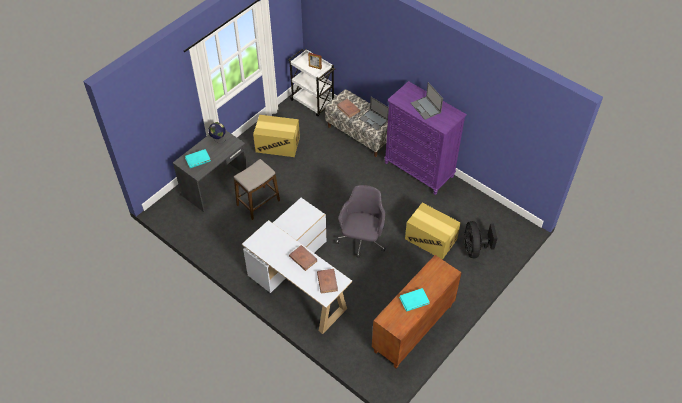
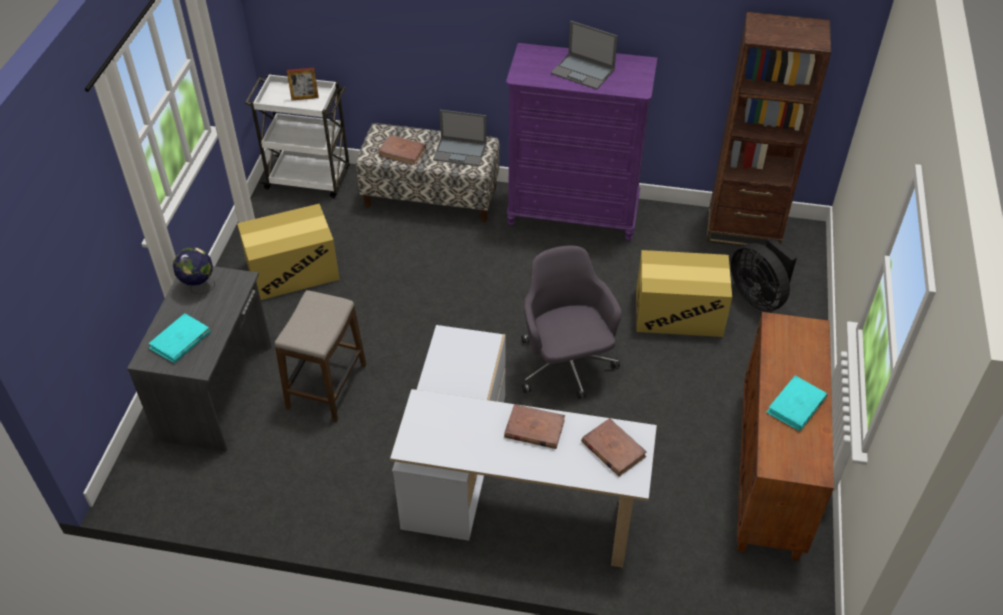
camera: 30 degrees left, 5 degrees down
(494, 213) = (743, 229): none -> brown bookcase

